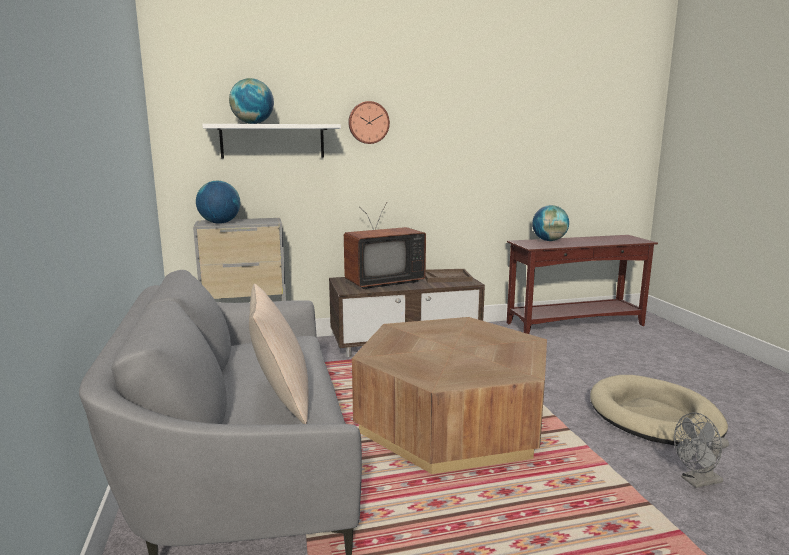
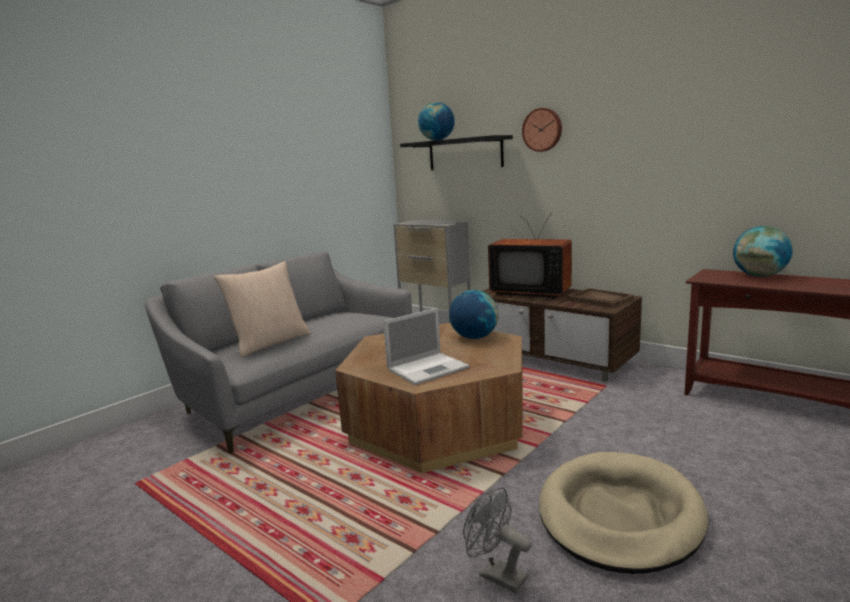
camera: 55 degrees right, 0 degrees up
(219, 223) = (415, 222): globe -> globe (474, 337)
(272, 141) = (465, 154): white shelf -> black shelf
(493, 360) = (429, 368): none -> laptop

